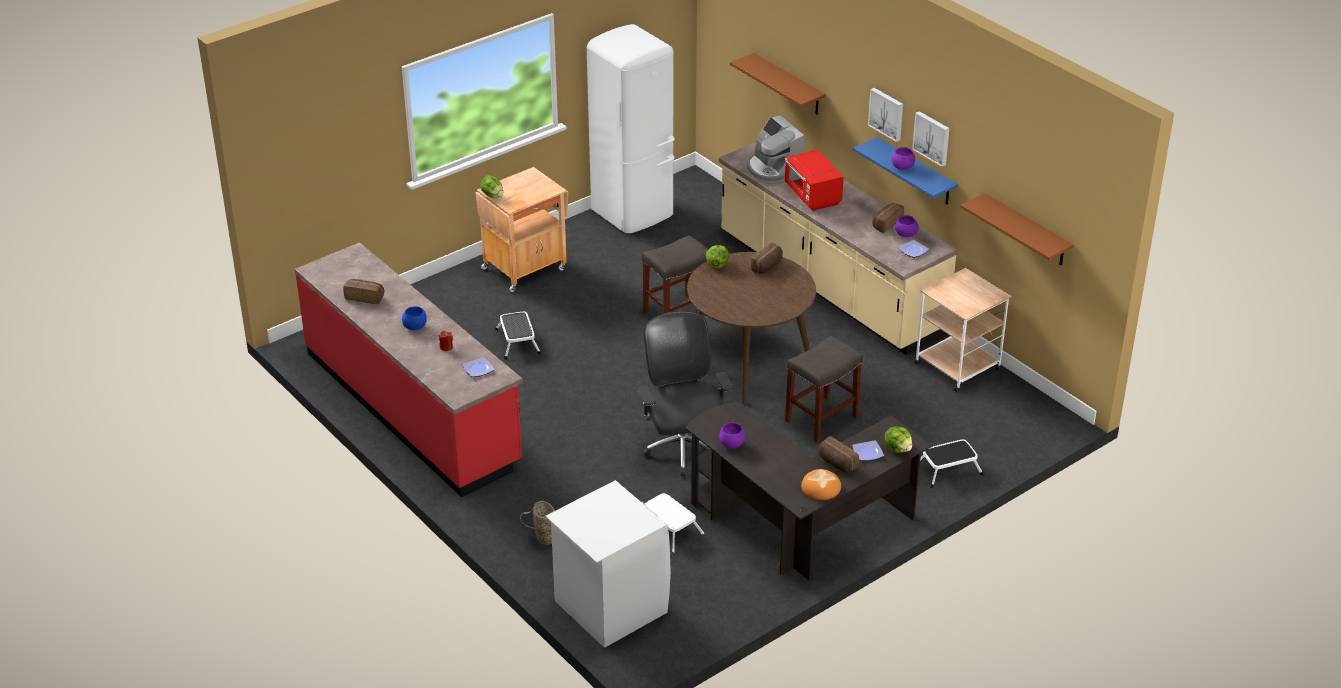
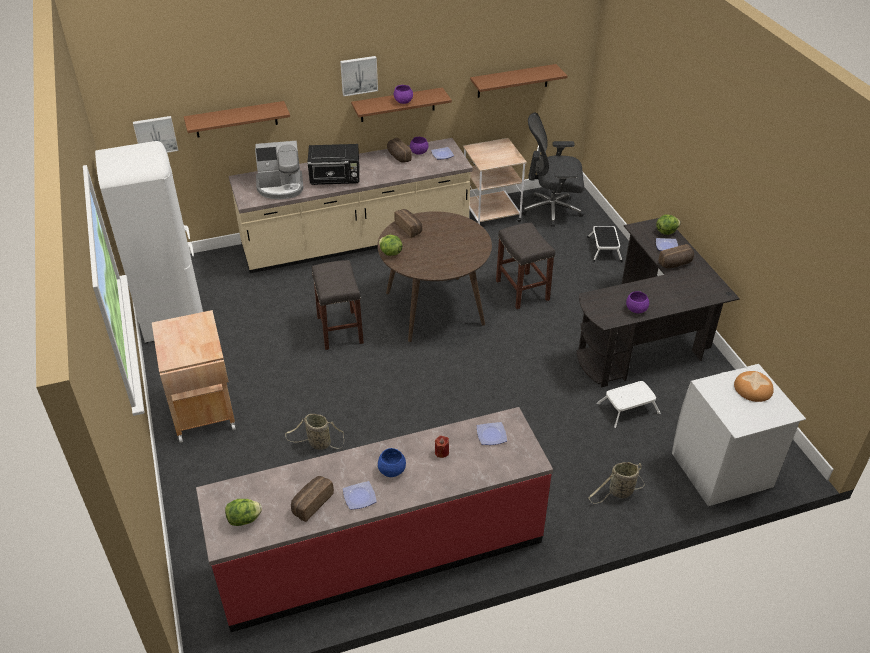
camera: 70 degrees left, 5 degrees up
(380, 318) = (360, 497): none -> plate
(492, 195) = (181, 362): lettuce -> lettuce (244, 519)
(518, 341) = (318, 443): black step ladder -> basket
(683, 449) = (528, 374): office chair -> office chair (552, 210)
(812, 196) = (336, 178): red microwave -> black microwave
(821, 488) = (704, 279): bread -> bread (753, 389)
(915, 172) = (397, 105): blue shelf -> brown shelf
(932, 138) = (411, 65): picture -> picture (155, 135)

